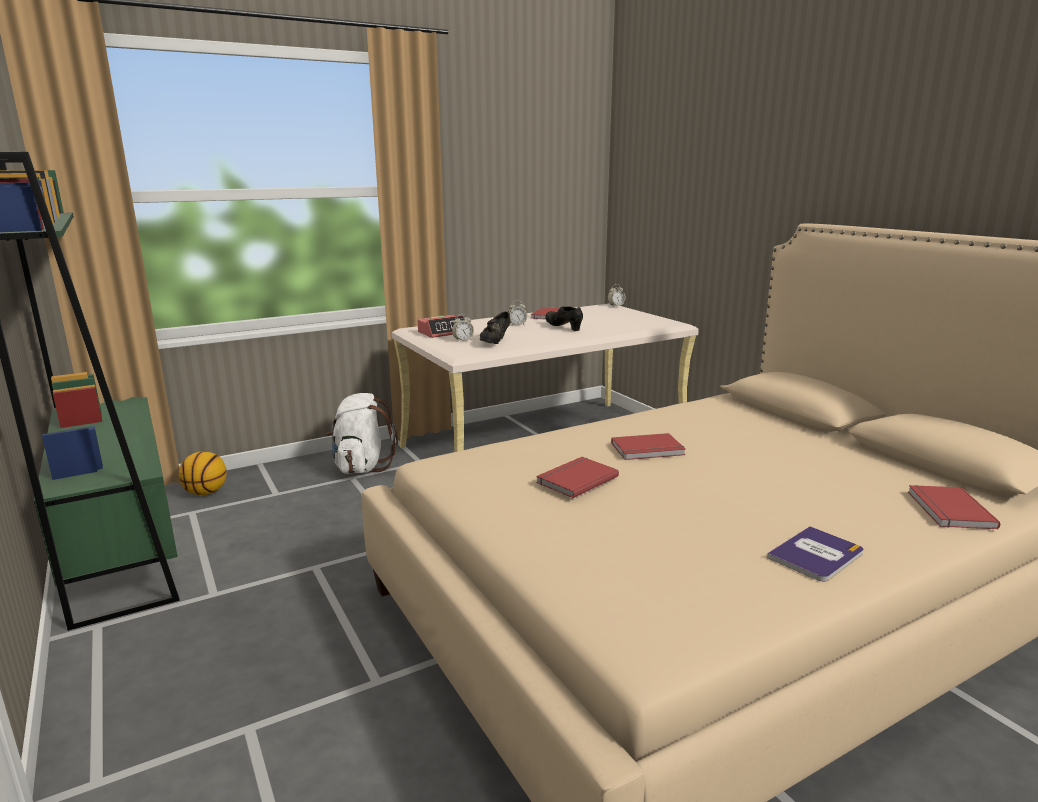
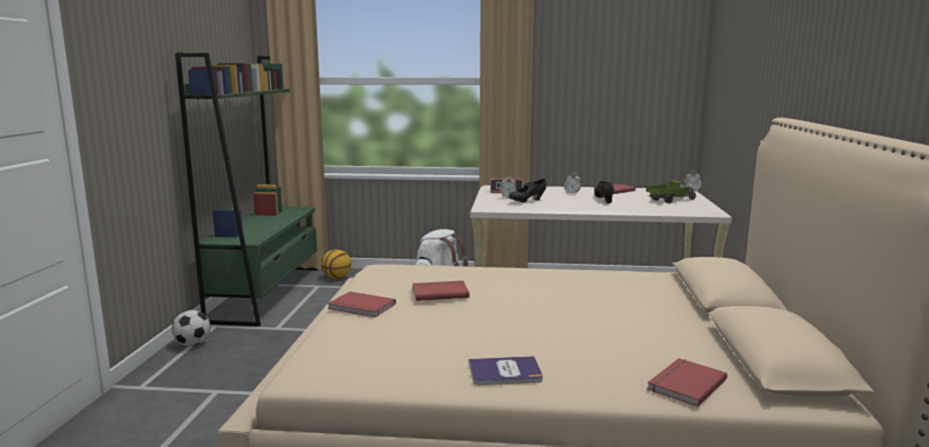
camera: 35 degrees right, 5 degrees down
(97, 669) = (193, 344): none -> football
(622, 319) = (670, 200): none -> toy truck
(648, 450) = (528, 290): red book -> red book (361, 307)

